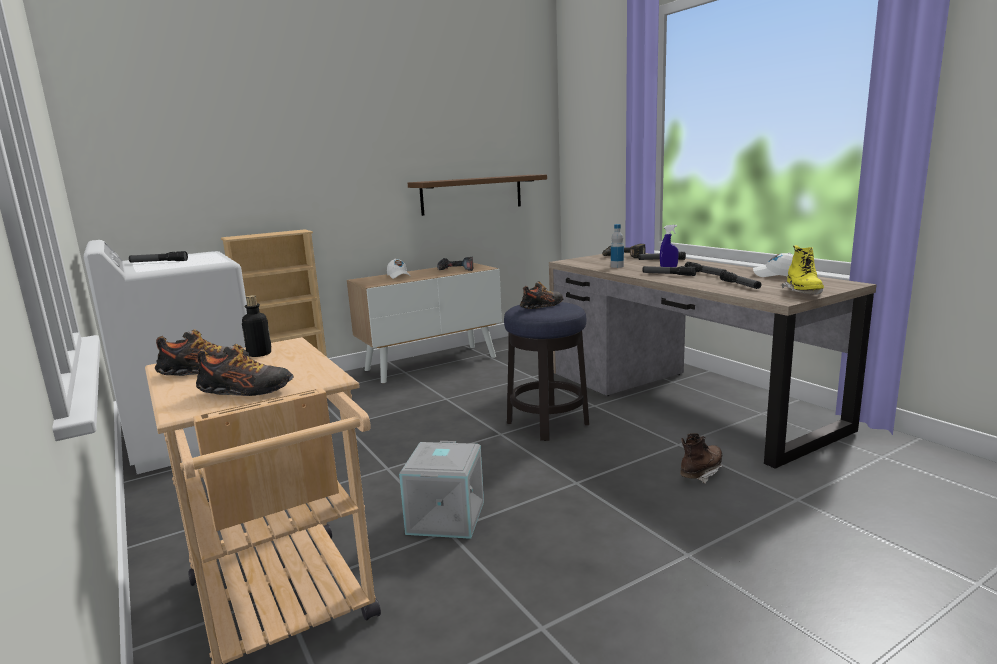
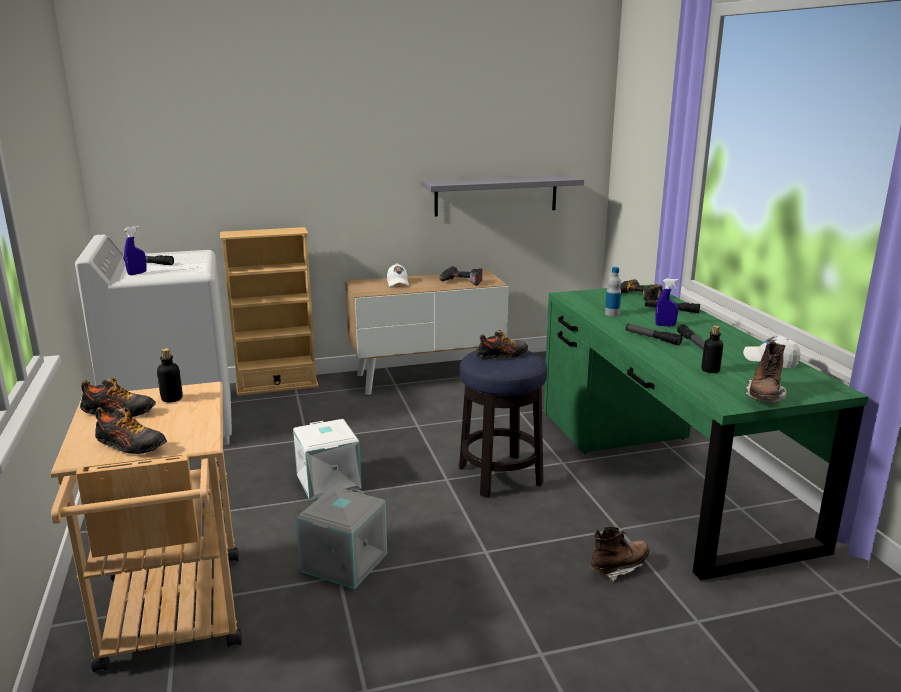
camera: 15 degrees right, 5 degrees up
(152, 267) = (137, 273): none -> blue spray bottle
(389, 454) = (330, 481): none -> white storage box
(472, 194) = (496, 195): brown shelf -> grey shelf
(682, 399) = (664, 472): brown desk -> green desk
(740, 285) = (710, 370): flashlight -> bottle
(803, 293) = (764, 397): yellow boot -> brown boot

